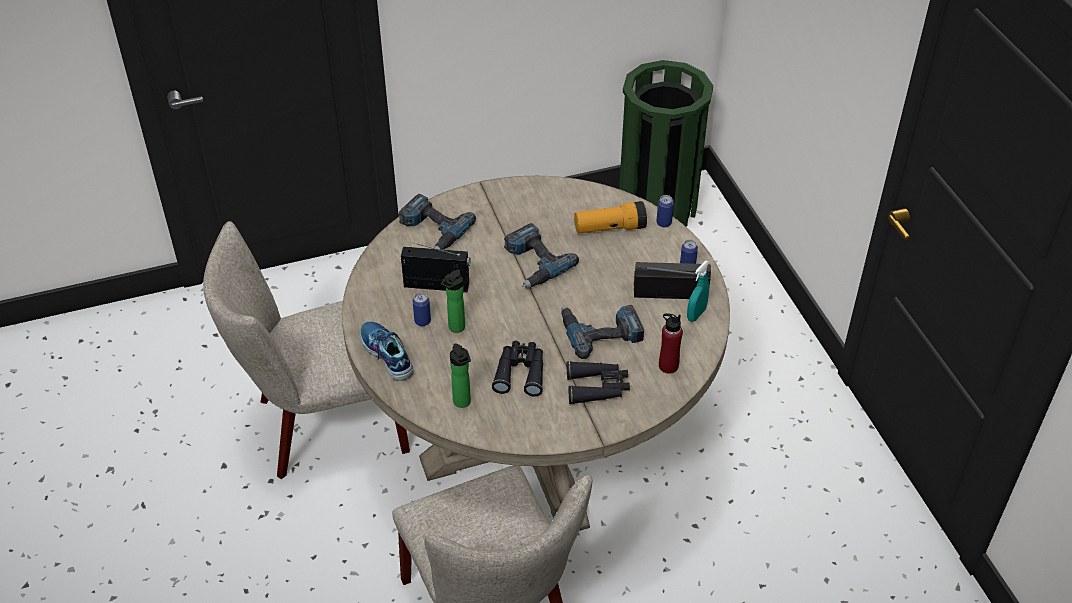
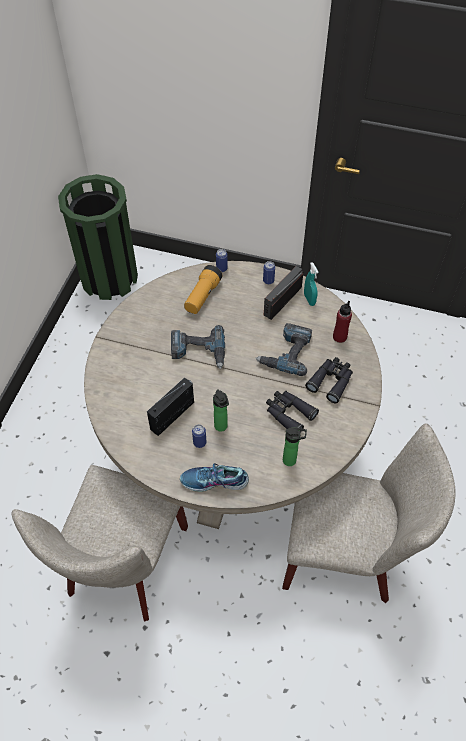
camera: 55 degrees left, 10 degrees up
(432, 230) = (118, 389): power drill -> none

